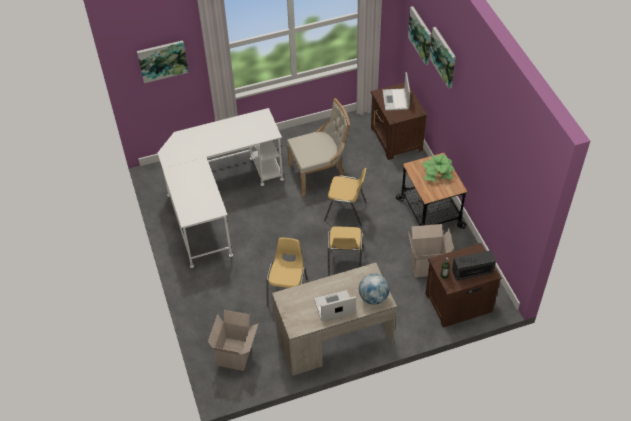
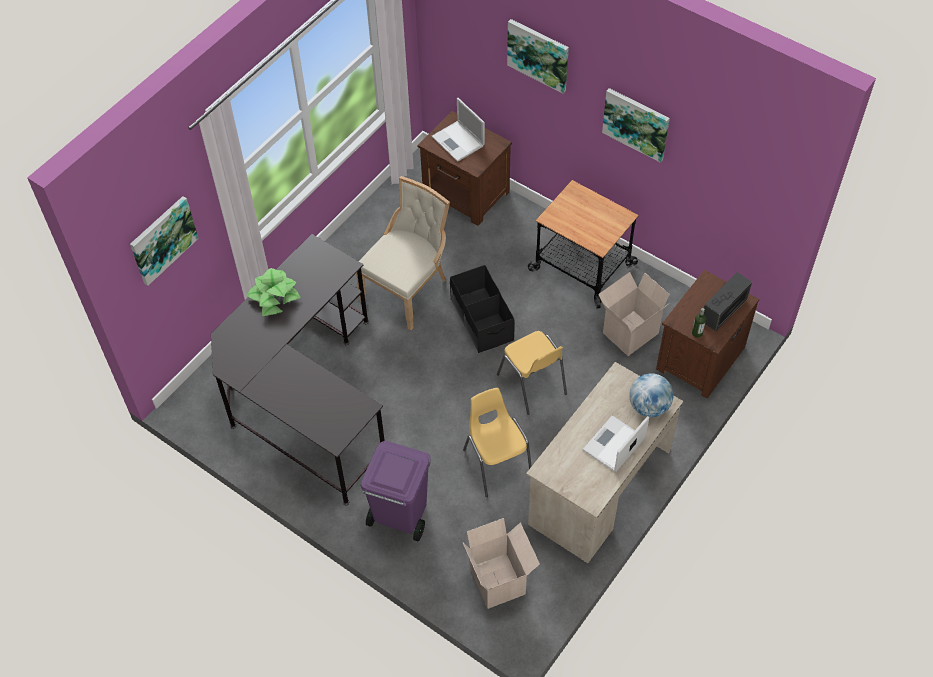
camera: 35 degrees left, 5 degrees up
(213, 289) = (400, 516): none -> purple trash can
(217, 200) = (305, 397): white desk -> black desk
(346, 211) = (481, 320): yellow chair -> black storage box
(421, 35) = (474, 38): picture -> picture (636, 123)
(437, 172) = (585, 209): potted plant -> potted plant (274, 296)

